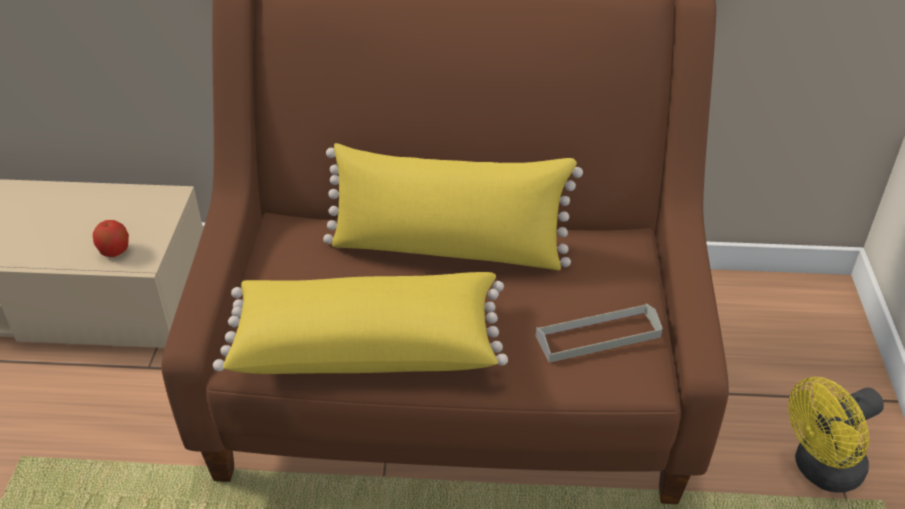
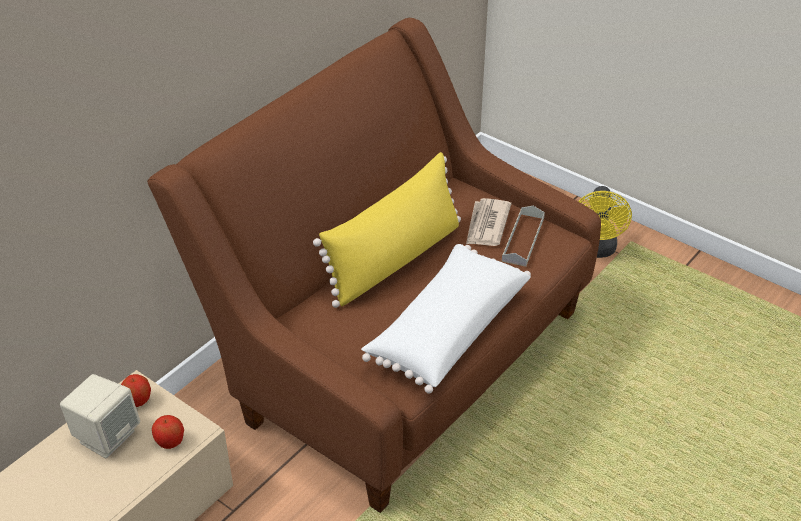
camera: 55 degrees left, 0 degrees up
(97, 212) = (106, 436): none -> beige speaker
(154, 207) = (138, 400): none -> apple
(367, 345) = (446, 330): yellow pillow -> white pillow
(588, 293) = (486, 225): none -> newspaper

